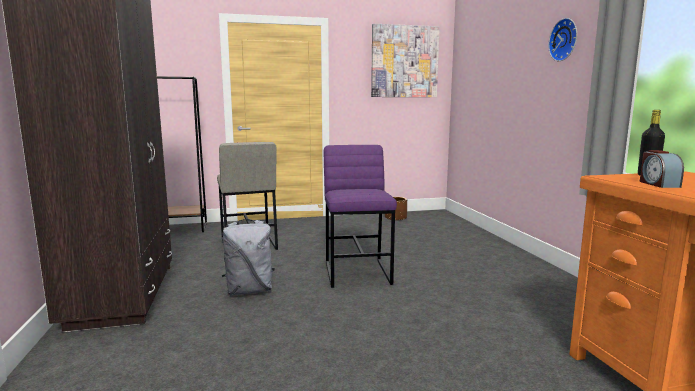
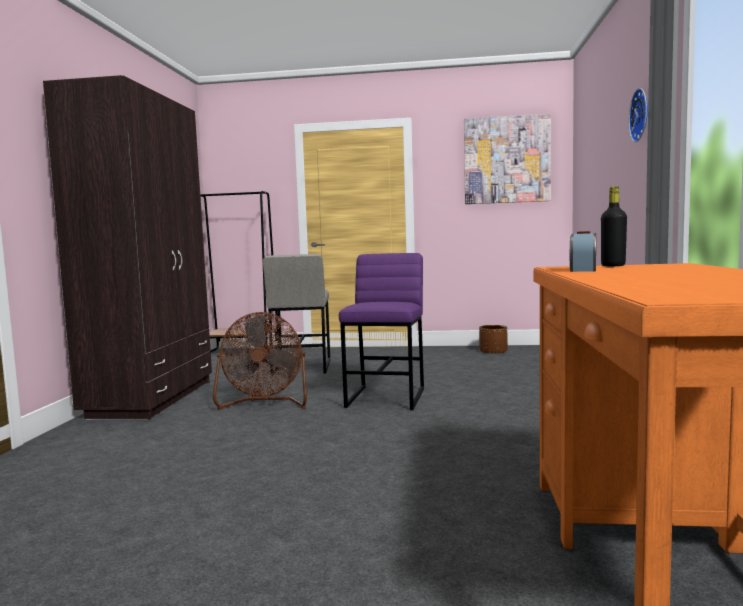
camera: 20 degrees right, 5 degrees down
(249, 290) = (262, 404): grey backpack -> brown fan

